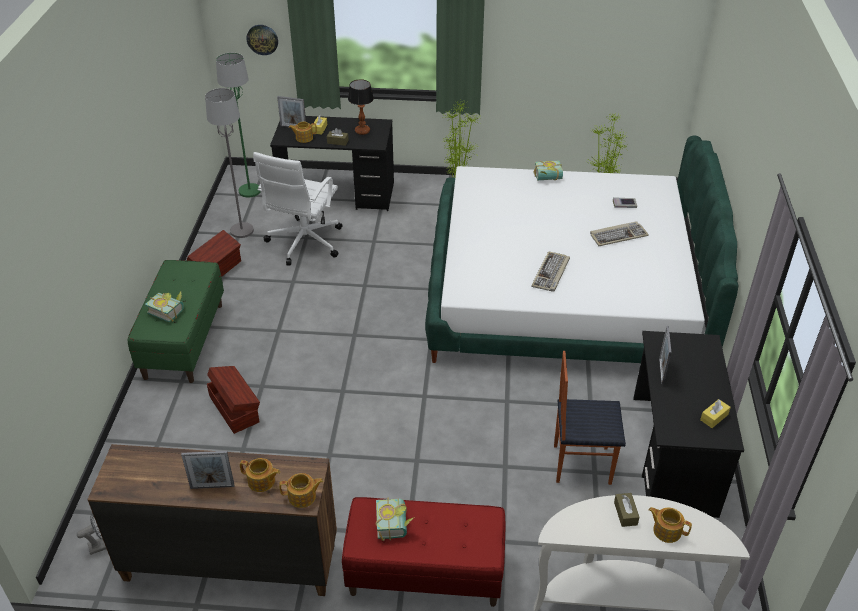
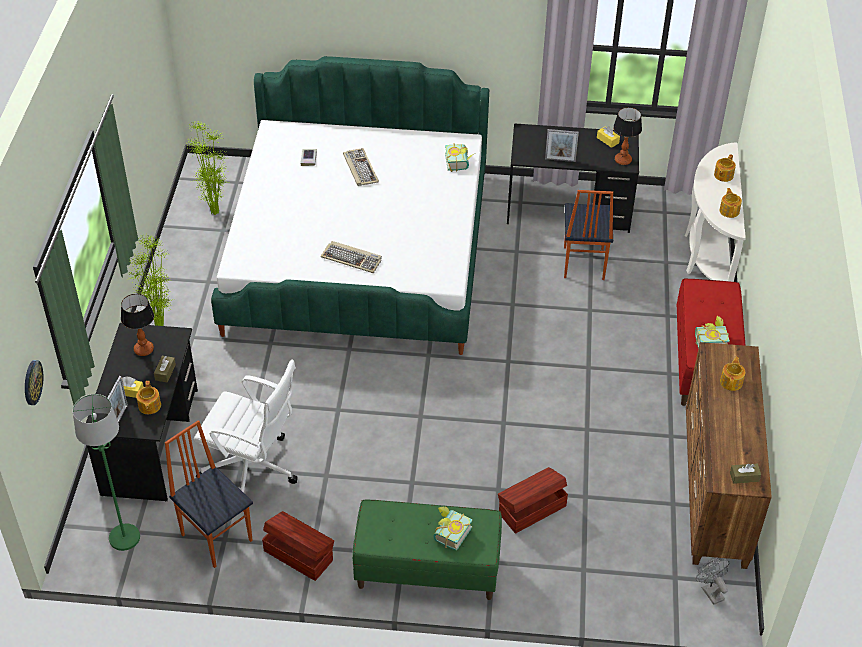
camera: 90 degrees left, 5 degrees up
(212, 487) = (742, 413): picture frame -> none
(242, 231) = (217, 536): grey floor lamp -> chair
(303, 497) = (742, 355): teapot -> teapot (729, 210)
(548, 178) = (254, 207): book -> book (459, 162)
(551, 273) = (417, 218): keyboard -> keyboard (352, 258)
(625, 513) = (712, 193): brown tissue box -> brown tissue box (744, 477)
(677, 429) = (622, 160): none -> table lamp

